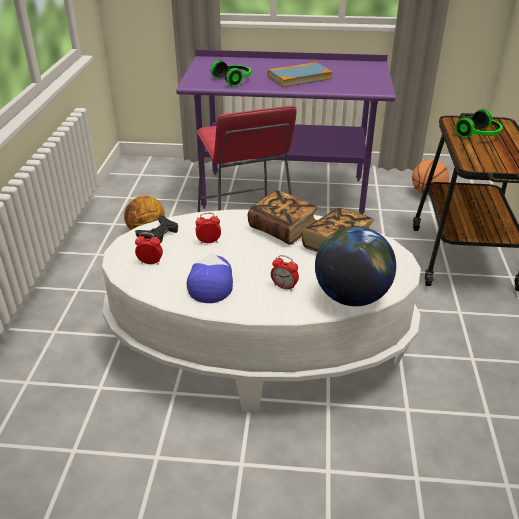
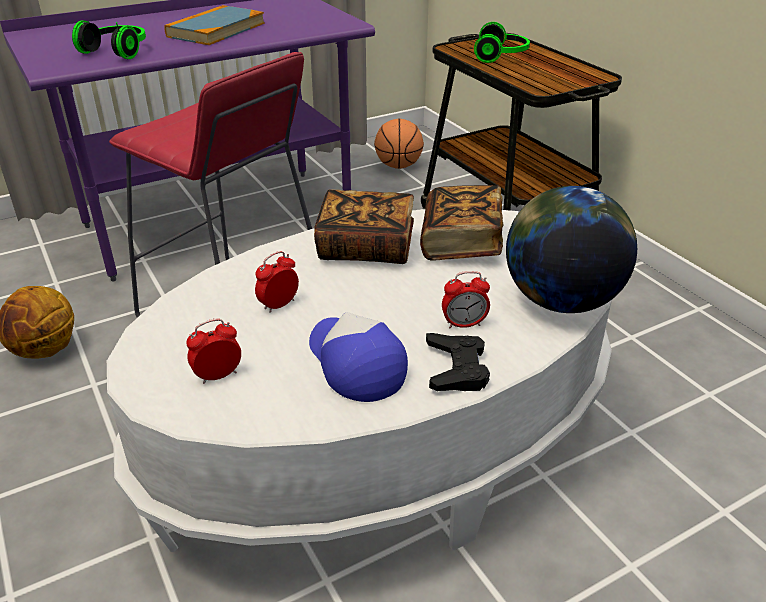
camera: 35 degrees left, 0 degrees up
(159, 233) = (180, 323): black game controller -> black game controller (456, 368)

